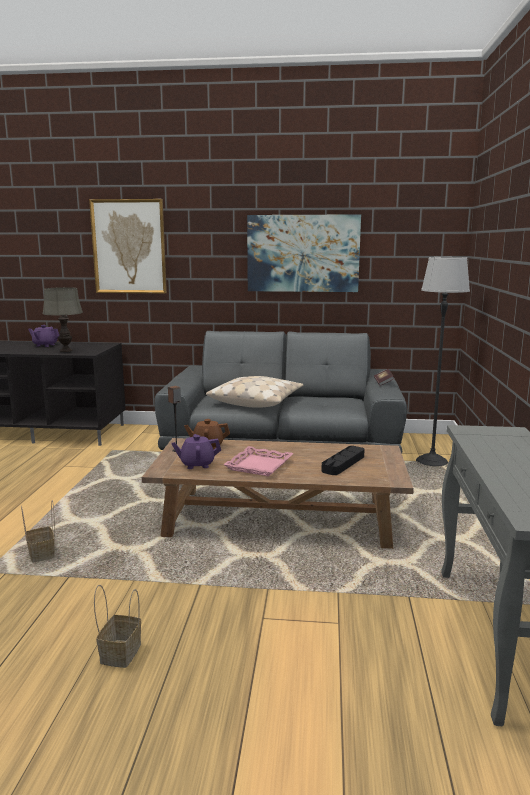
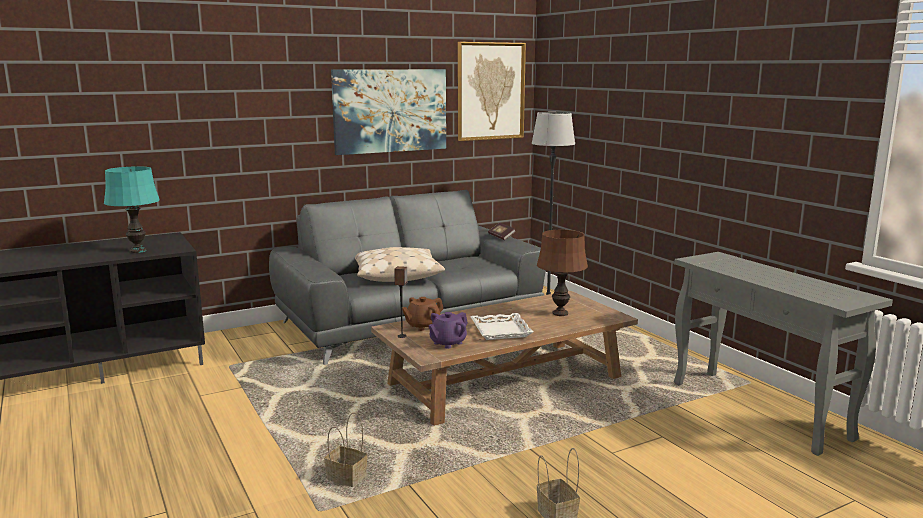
camera: 35 degrees left, 0 degrees up
(45, 345) = (83, 248): purple teapot -> none
(65, 351) = (137, 251): grey table lamp -> turquoise table lamp
(129, 247) = (186, 109): picture -> picture (490, 91)
(258, 465) = (500, 331): pink tray -> white tray
(343, 463) = (560, 313): black tray -> brown table lamp

